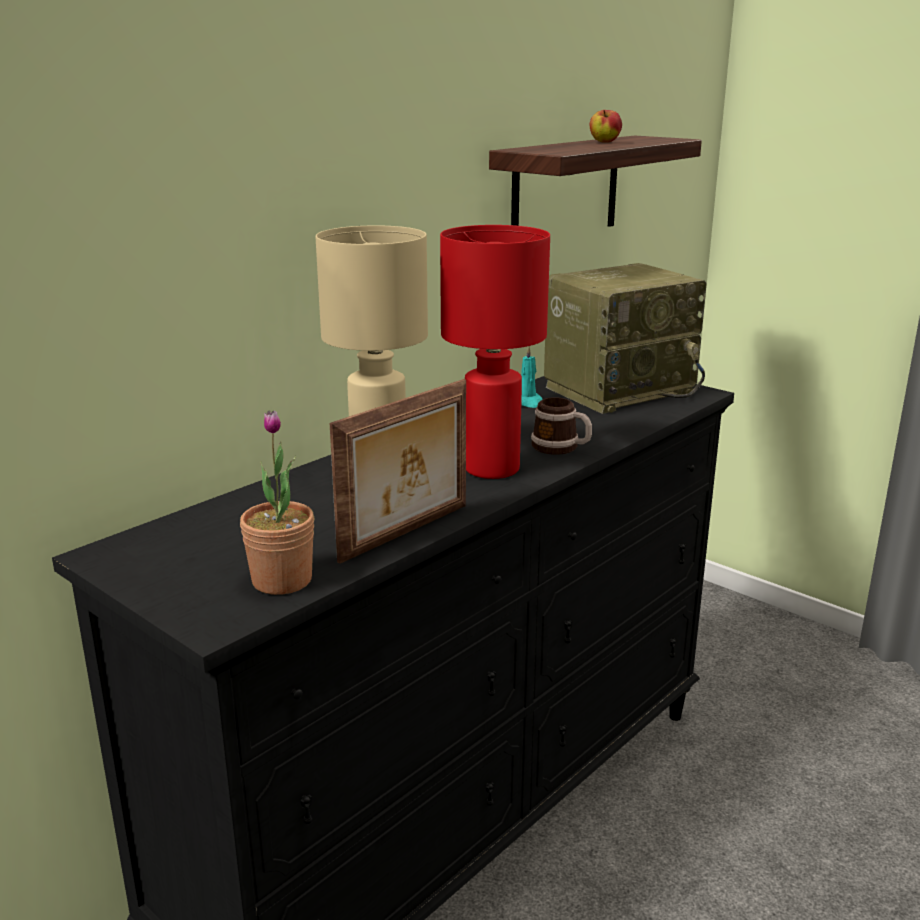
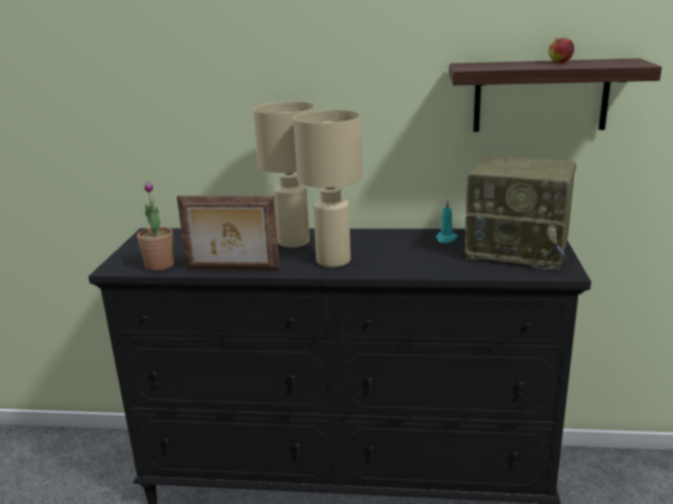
camera: 55 degrees right, 0 degrees up
(491, 470) = (332, 261): red table lamp -> beige table lamp
(561, 448) = (390, 266): mug -> none

